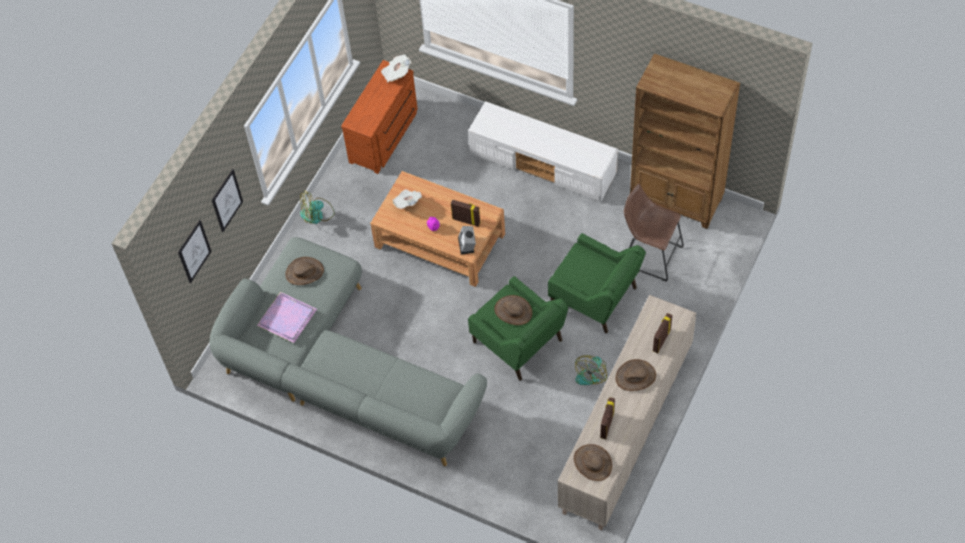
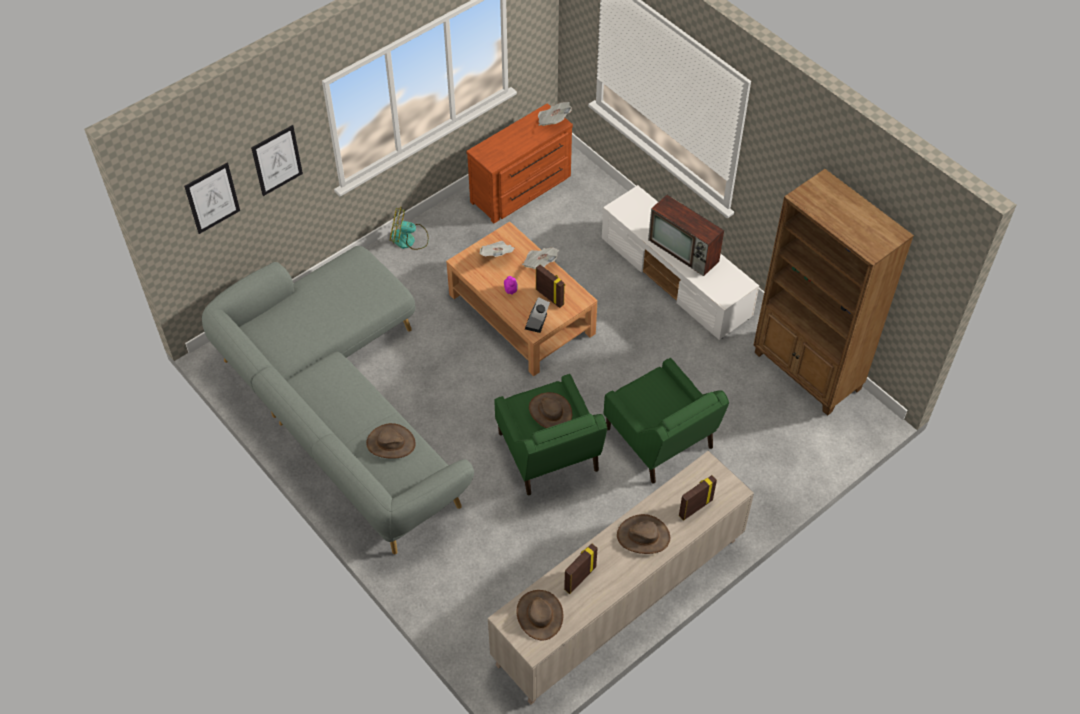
camera: 20 degrees right, 5 degrees down
(287, 317) = (303, 321): purple tray -> none
(304, 272) = (348, 284): brown hat -> brown hat (390, 443)
(444, 196) = (540, 264): none -> newspaper
(549, 142) = (684, 251): none -> television
(591, 372) = (613, 519): fan -> none
(649, 254) = (746, 417): brown stool -> none

